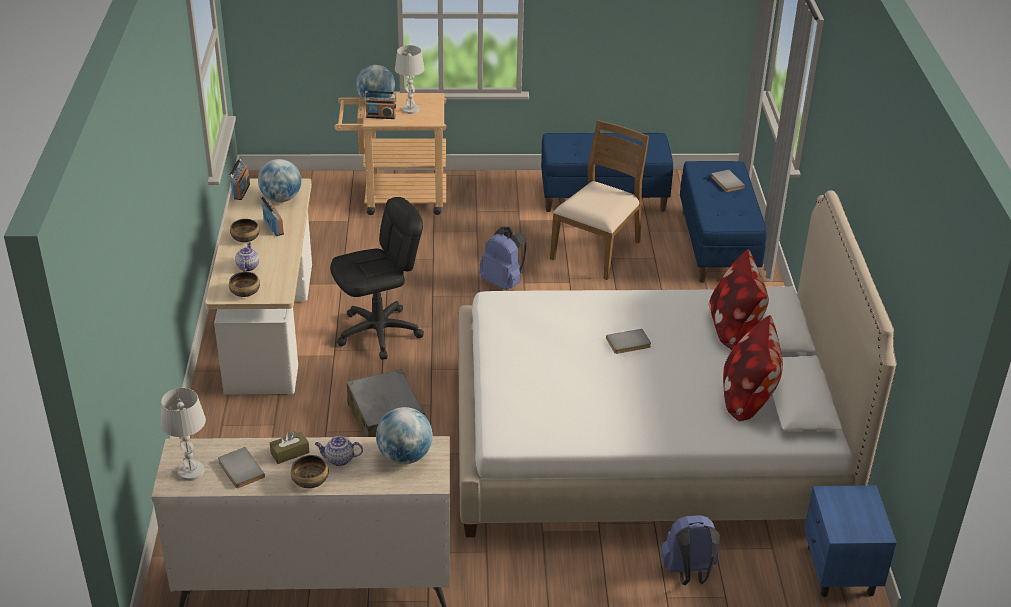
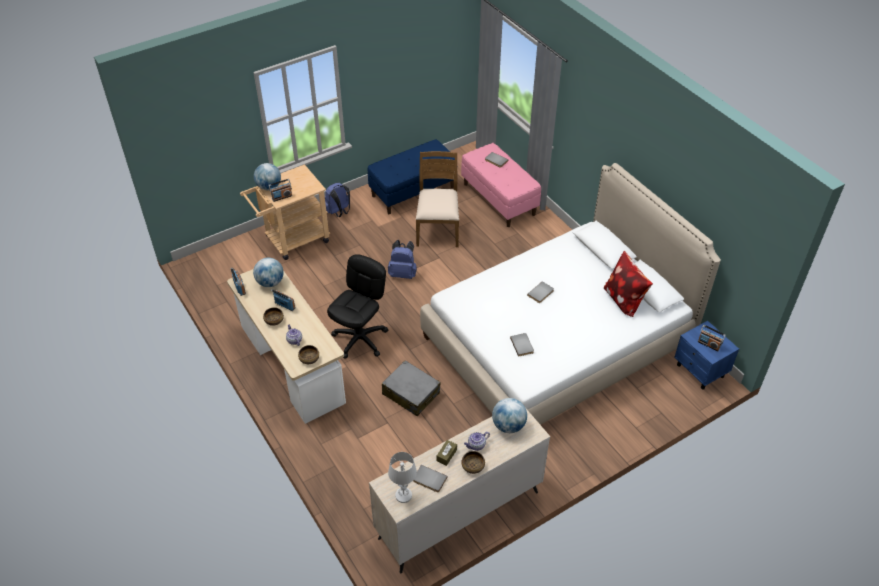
camera: 30 degrees left, 10 degrees up
(410, 109) = (295, 184): white table lamp -> none
(542, 392) = (522, 345): none -> grey book
(688, 574) = (635, 409): blue backpack -> blue backpack (338, 212)
(718, 246) = (499, 199): blue bench -> pink bench
(734, 328) = (584, 259): pillow -> none
(848, 516) = (709, 344): none -> radio

